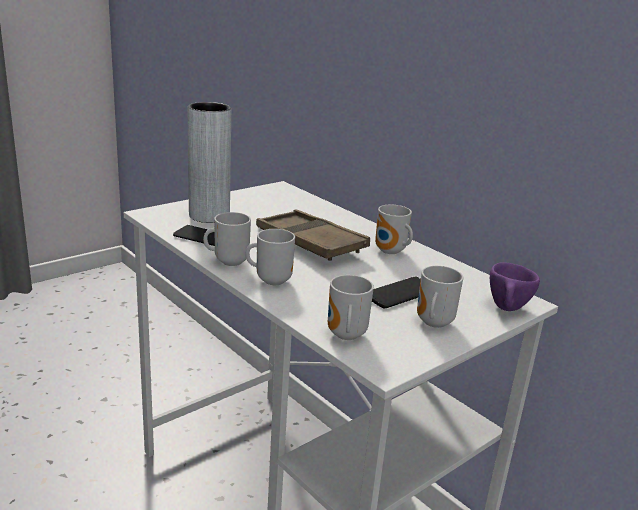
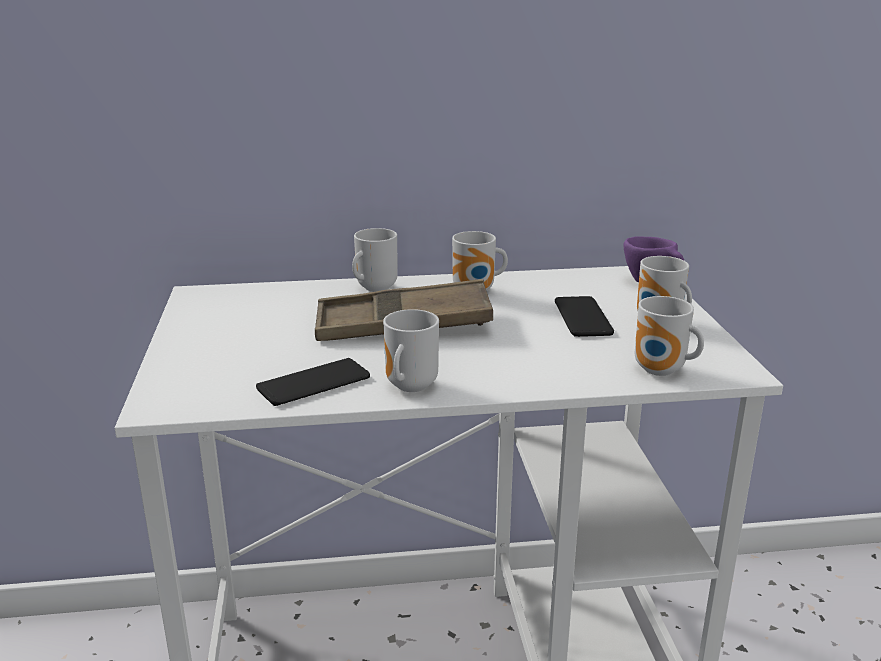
camera: 55 degrees left, 0 degrees up
(209, 216) = (233, 363): grey vase -> none
(271, 280) = (489, 374): mug -> mug (373, 288)

